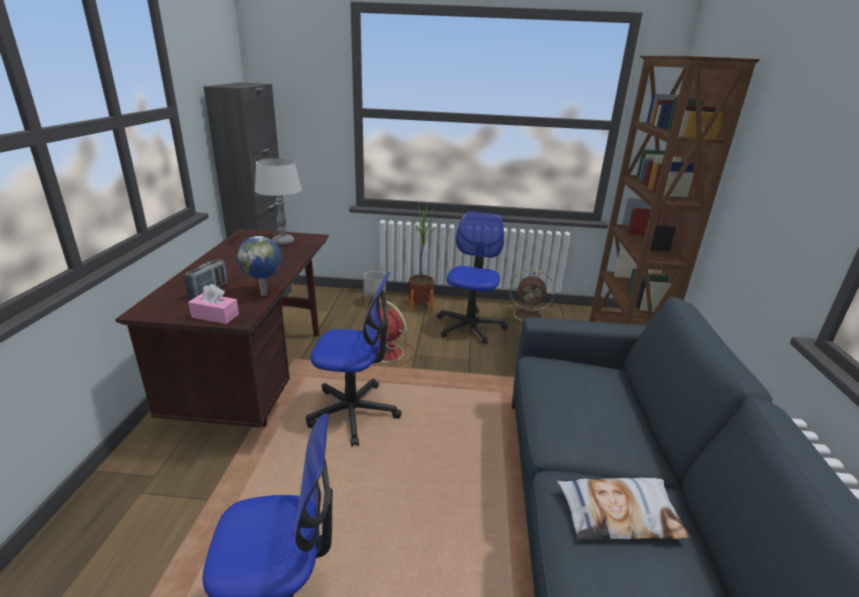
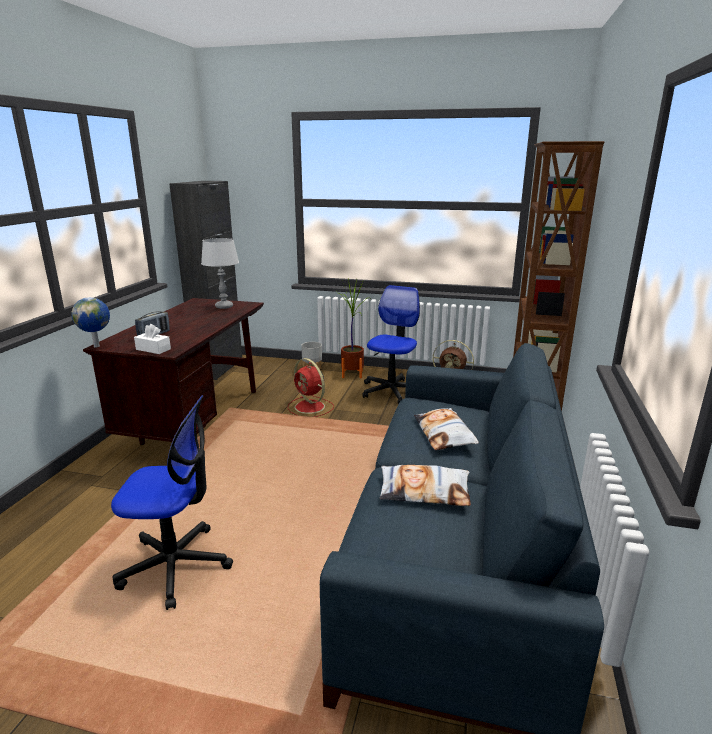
camera: 10 degrees right, 5 degrees down
(215, 316) = (153, 349): pink tissue box -> white tissue box
(265, 293) = (195, 338): globe -> globe (97, 346)
(354, 412) = (267, 446): office chair -> none
(596, 413) = (444, 434): none -> pillow

